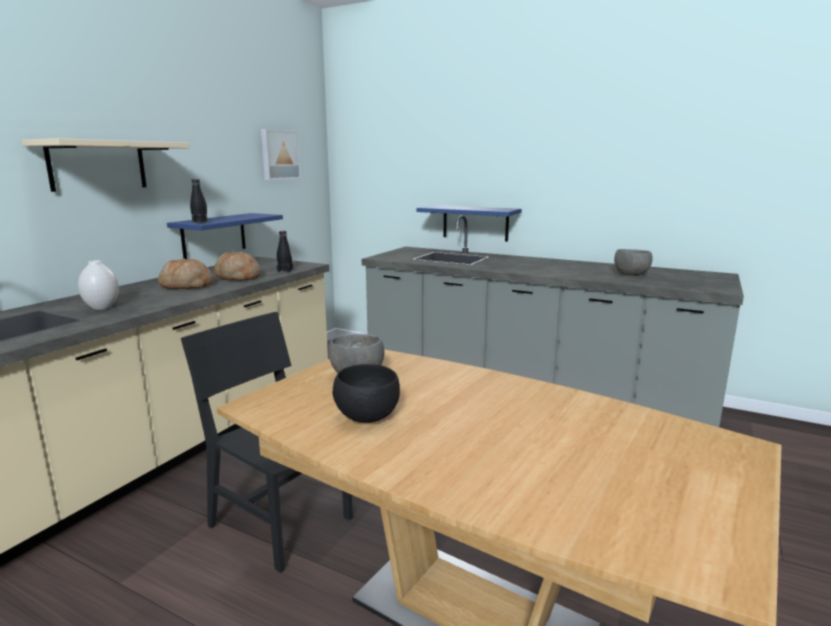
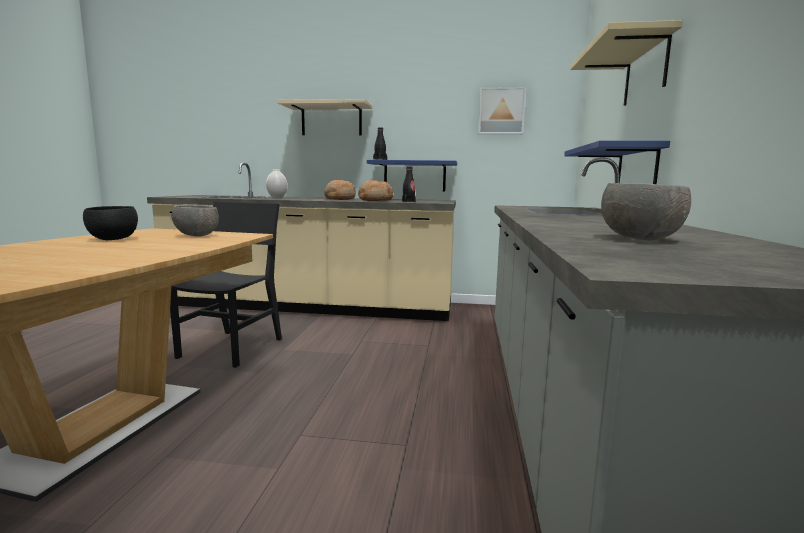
camera: 70 degrees right, 5 degrees down
(474, 155) = (645, 71): none -> beige shelf

